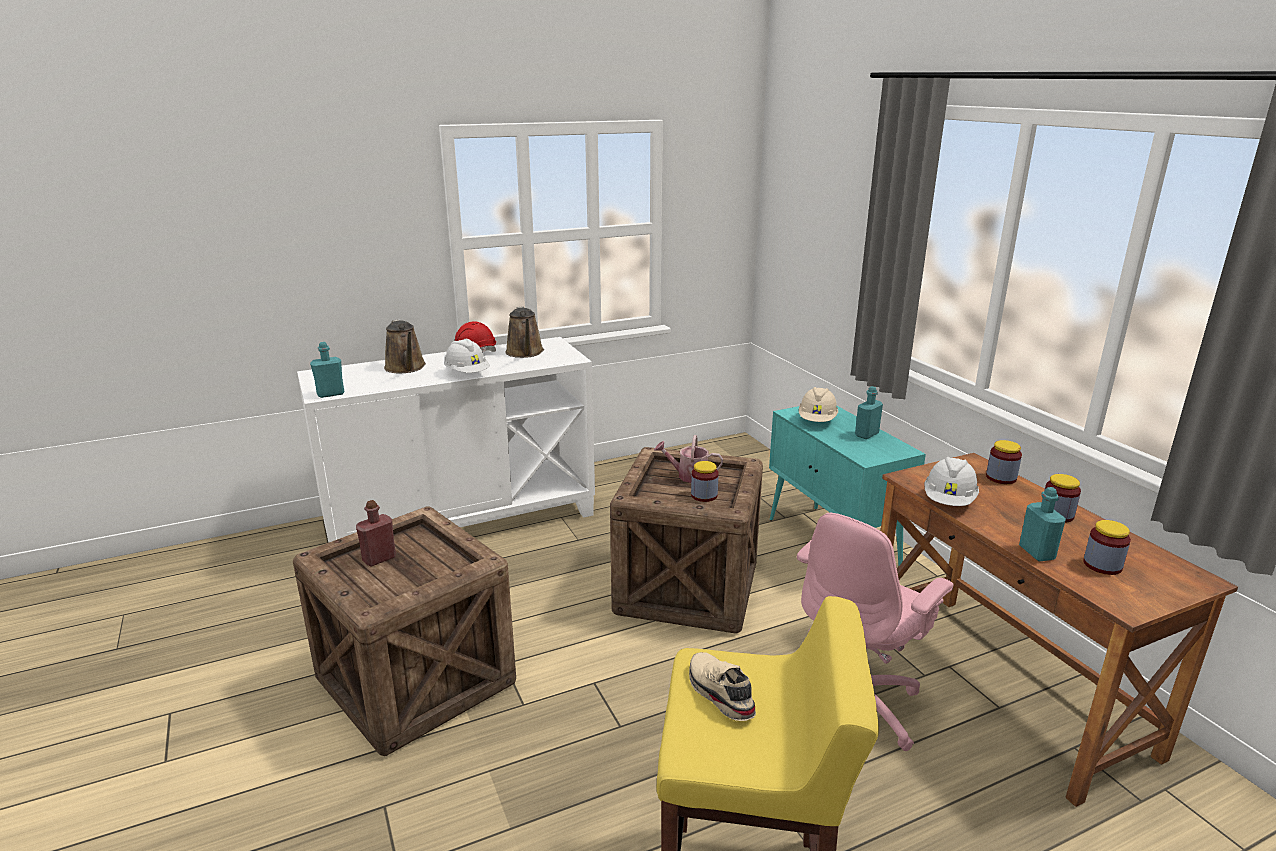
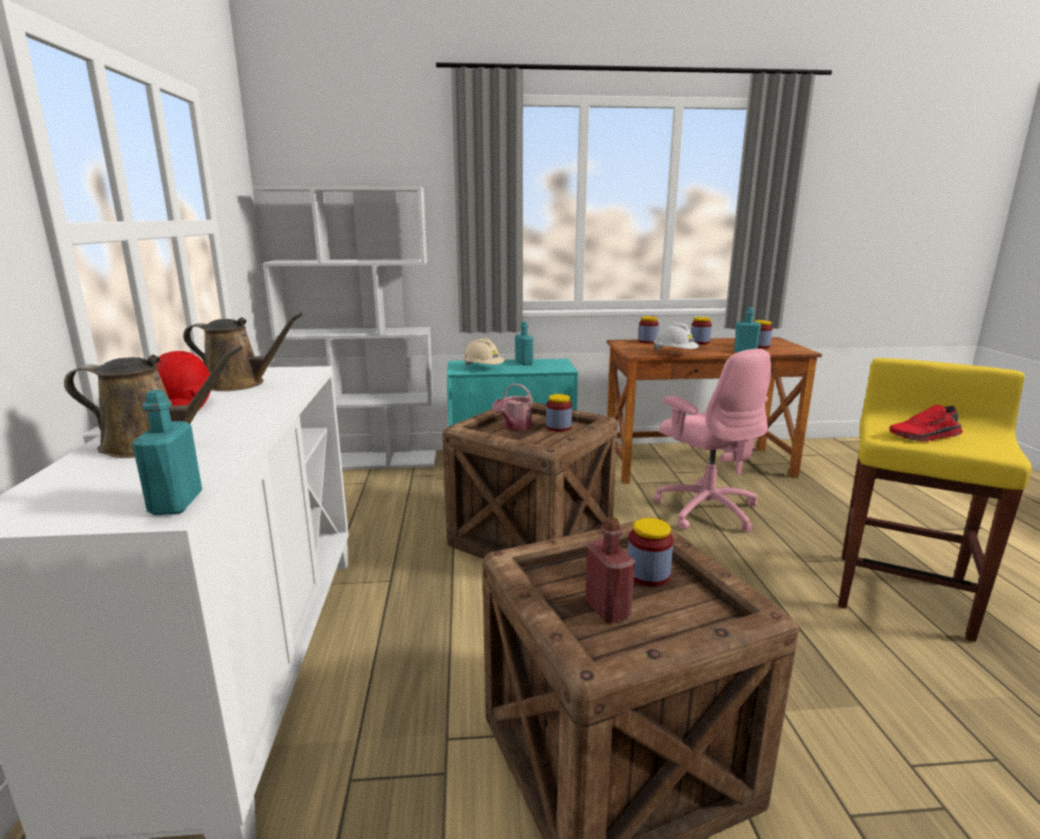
camera: 70 degrees left, 5 degrees down
(425, 569) = (648, 574): none -> jar
(467, 373) = (264, 412): white hard hat -> none
(718, 694) = (925, 437): beige shoe -> red shoe
(767, 467) = (366, 461): none -> white bookcase

